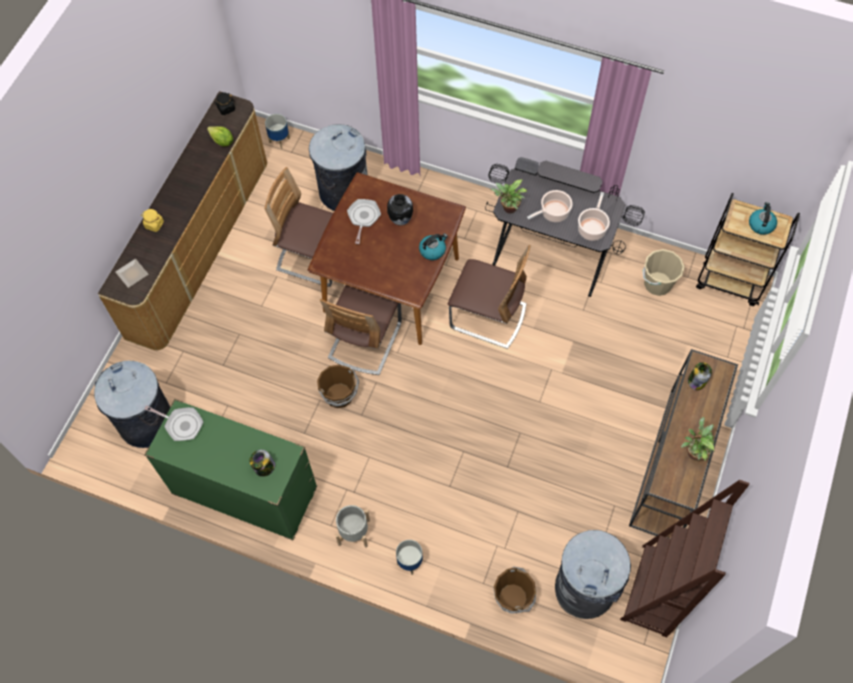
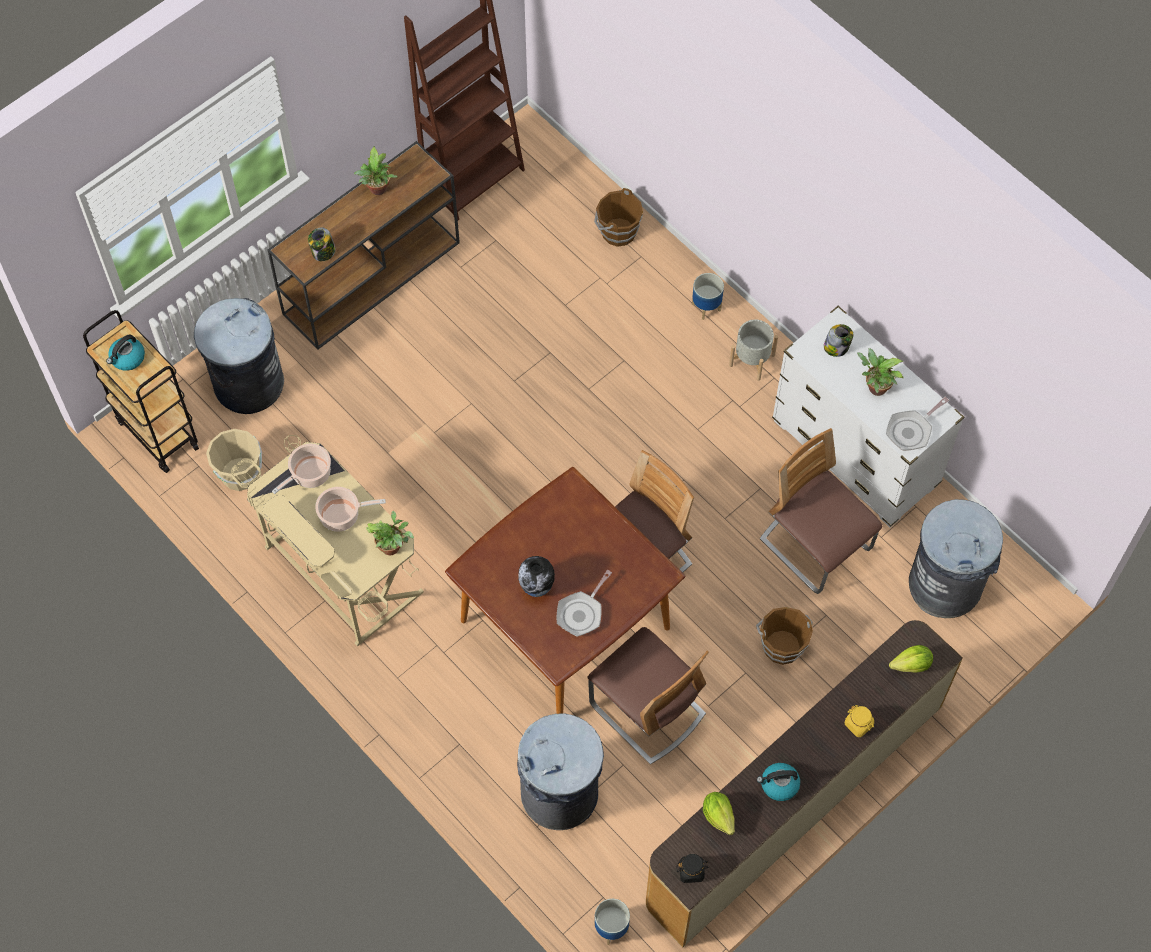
camera: 155 degrees left, 0 degrees up
(131, 274) = (911, 665): plate -> lettuce
(181, 424) = (911, 431): frying pan -> frying pan turned 90 degrees counterclockwise
(222, 447) = (875, 387): none -> potted plant
(245, 492) = (855, 453): green dresser -> white dresser
(339, 395) = (698, 513): brown bucket -> brown bucket (781, 645)
(432, 250) = (519, 529): kettle -> kettle (779, 785)
(488, 316) = (469, 528): chair -> chair (815, 545)
(552, 253) = (339, 572): black desk -> beige desk
(585, 588) = (541, 209): grey trash can -> grey trash can (248, 383)

